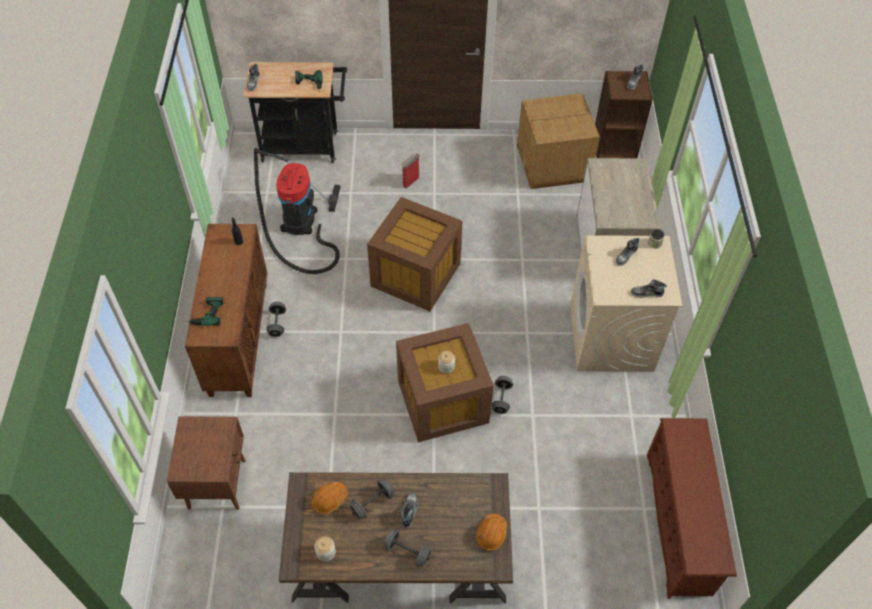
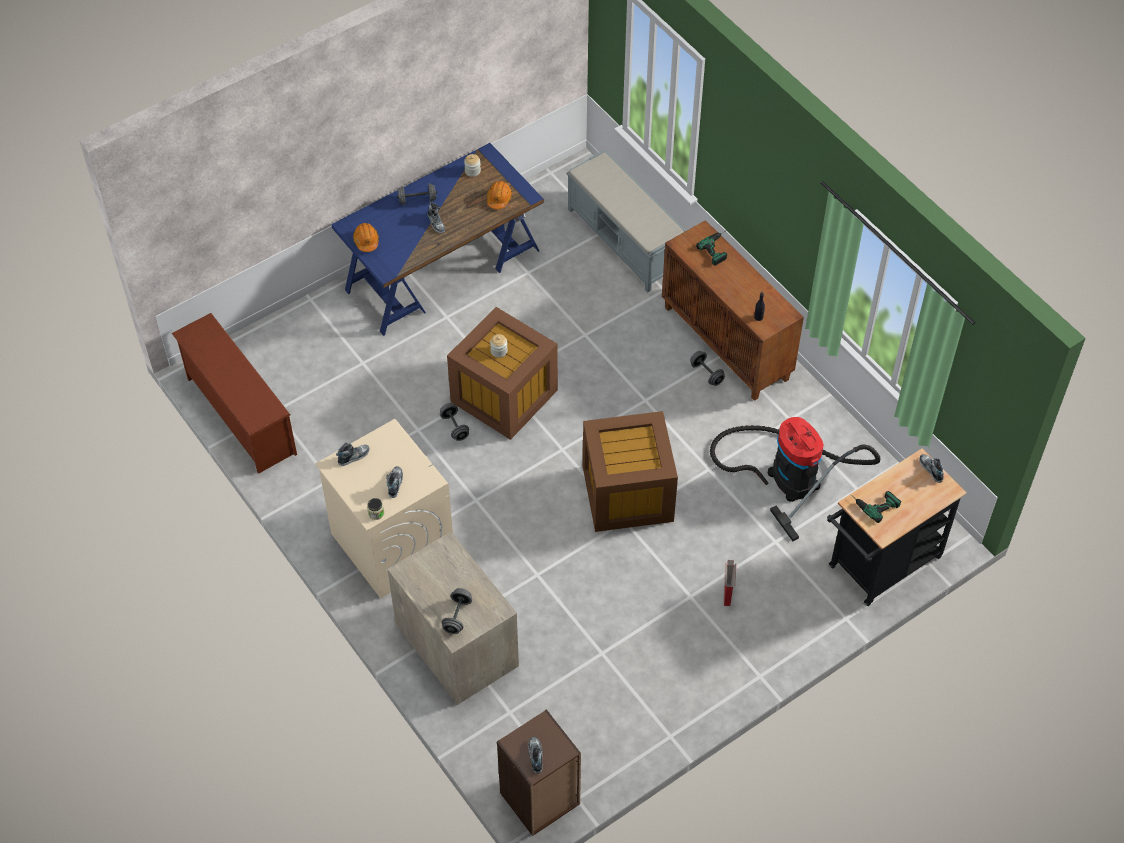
camera: 145 degrees right, 0 degrees up
(217, 483) = (626, 241): brown nightstand -> grey bench
(372, 503) = (466, 213): grey dumbbell -> grey dumbbell (457, 616)
(399, 563) = (442, 269): brown desk -> blue desk
(554, 163) = (592, 723): cardboard box -> none

